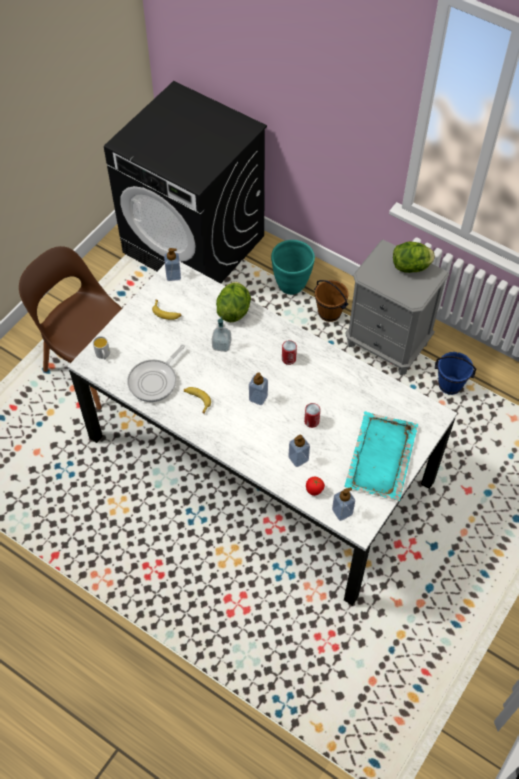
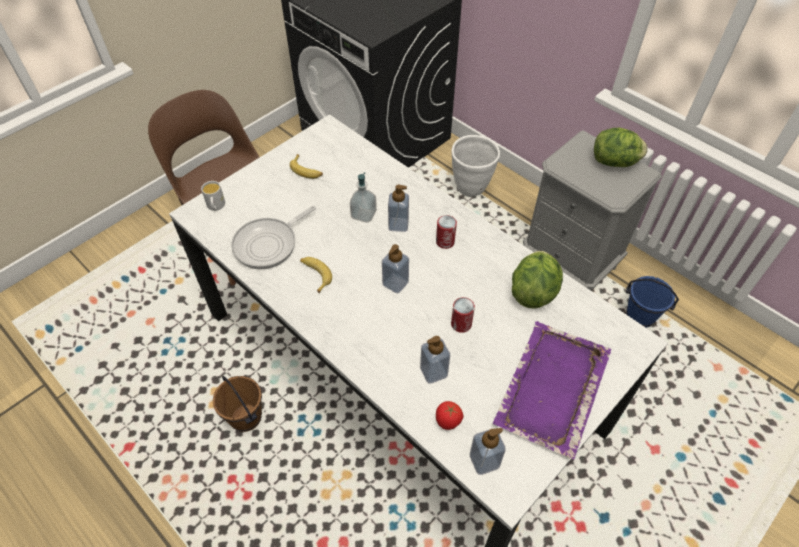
camera: 10 degrees right, 5 degrees down
(173, 275) = (326, 133): soap dispenser -> soap dispenser (398, 225)
(234, 310) = (388, 178): lettuce -> lettuce (533, 291)
(291, 285) = (471, 187): turquoise planter -> white planter
(329, 313) = (507, 221): brown bucket -> brown bucket (245, 418)
(380, 458) = (551, 389): turquoise tray -> purple tray

